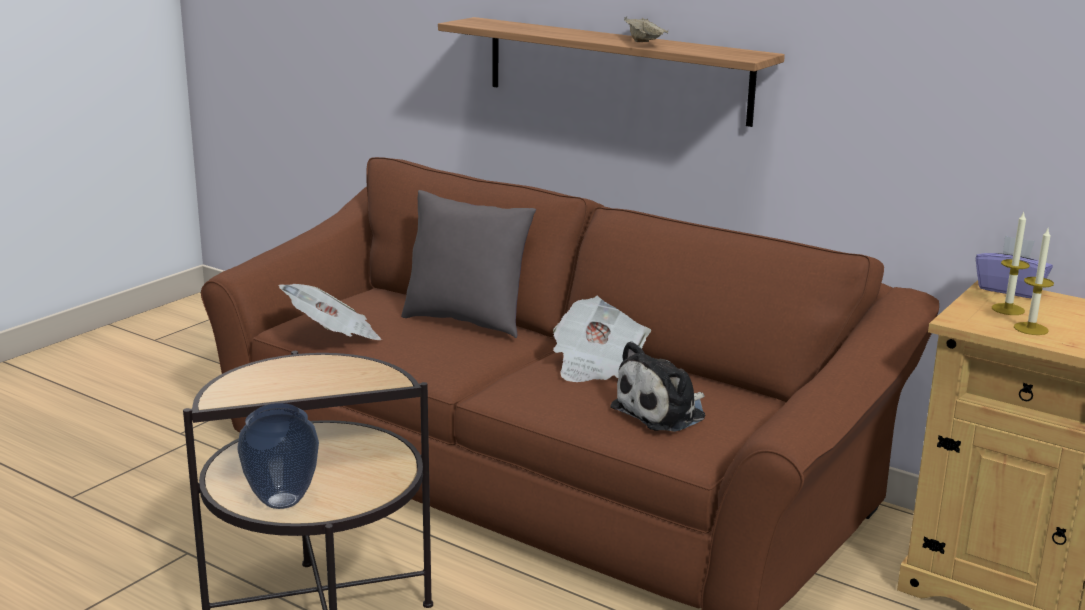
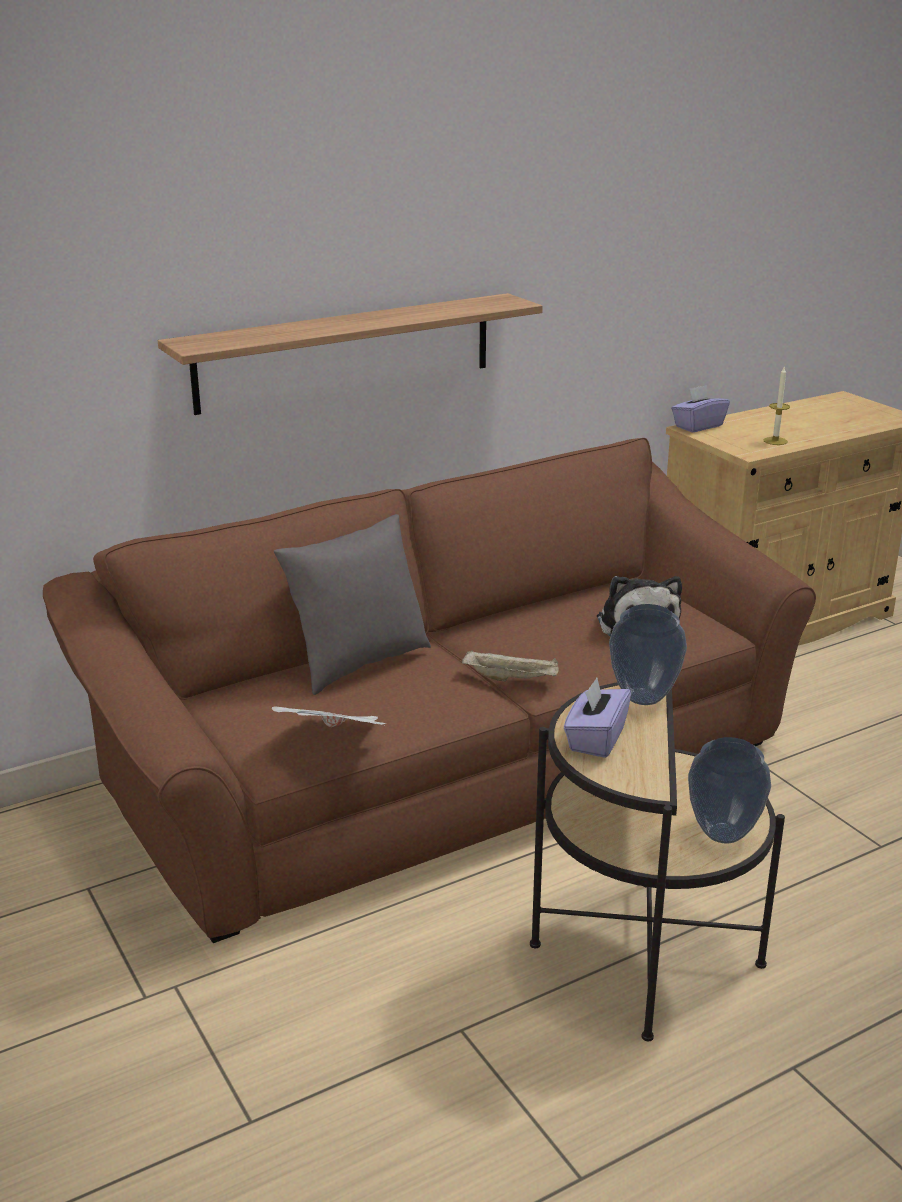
camera: 65 degrees left, 5 degrees up
(287, 371) = (595, 739): none -> purple tissue box
(376, 379) = (643, 697): none -> vase
(597, 364) = (520, 626): newspaper -> none
(644, 43) = (411, 315): beige tray -> beige tray (512, 678)
(1008, 309) = (736, 437): candle -> none

